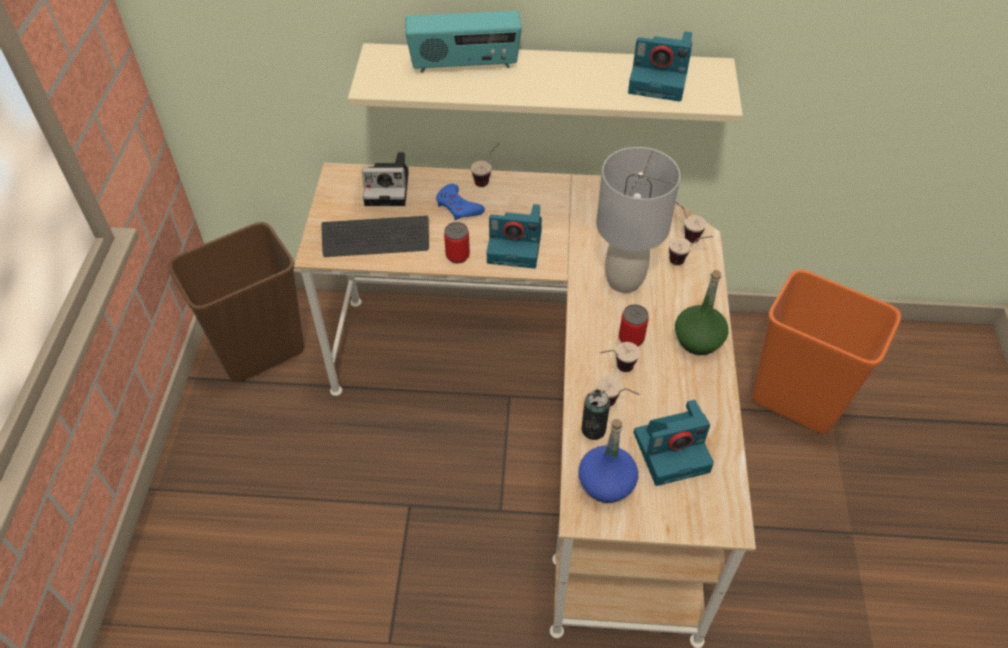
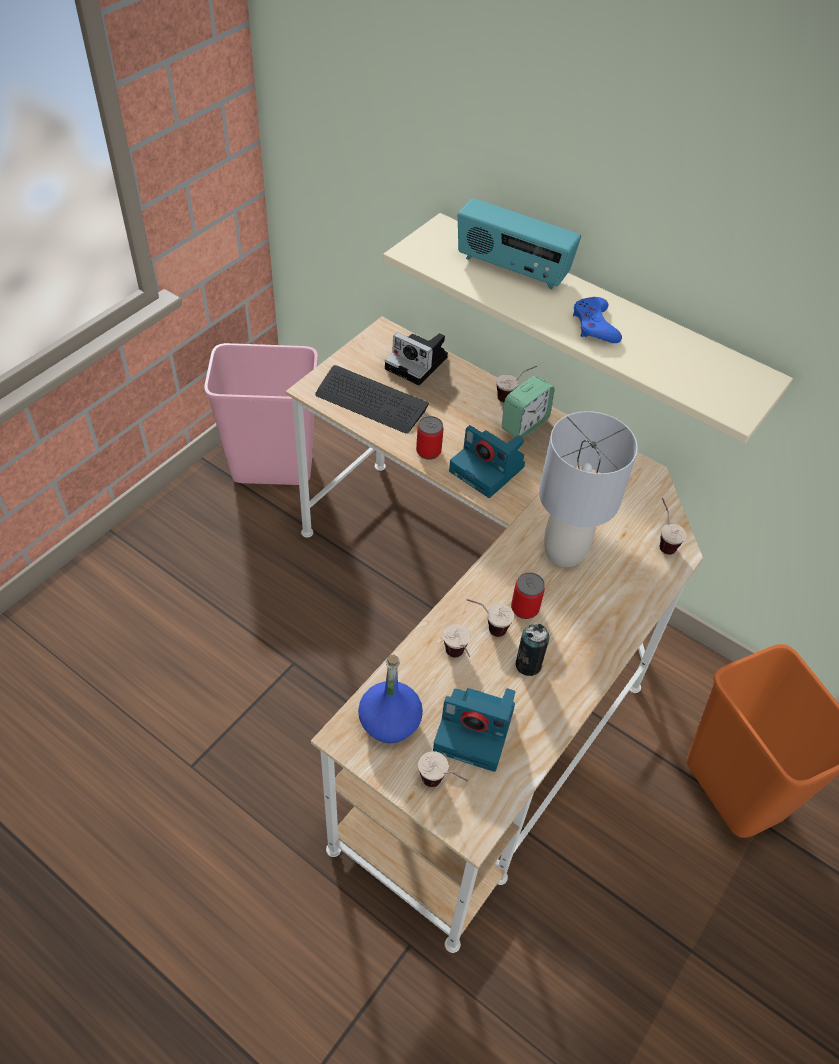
camera: 30 degrees right, 0 degrees up
(261, 350) = (273, 466): brown trash can -> pink trash can
(458, 207) = (465, 409): blue game controller -> blue game controller (594, 325)
(514, 196) = (524, 424): none -> alarm clock
(593, 429) = (419, 668): can -> can (528, 664)
(660, 80) = (691, 364): camera -> none
(686, 260) = (642, 566): cup -> cup (441, 785)
(698, 340) = (589, 646): green bottle -> none

